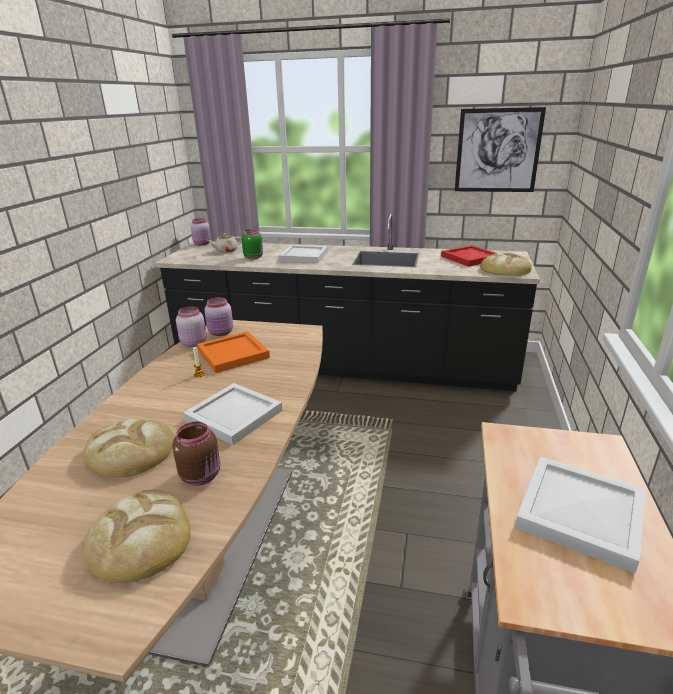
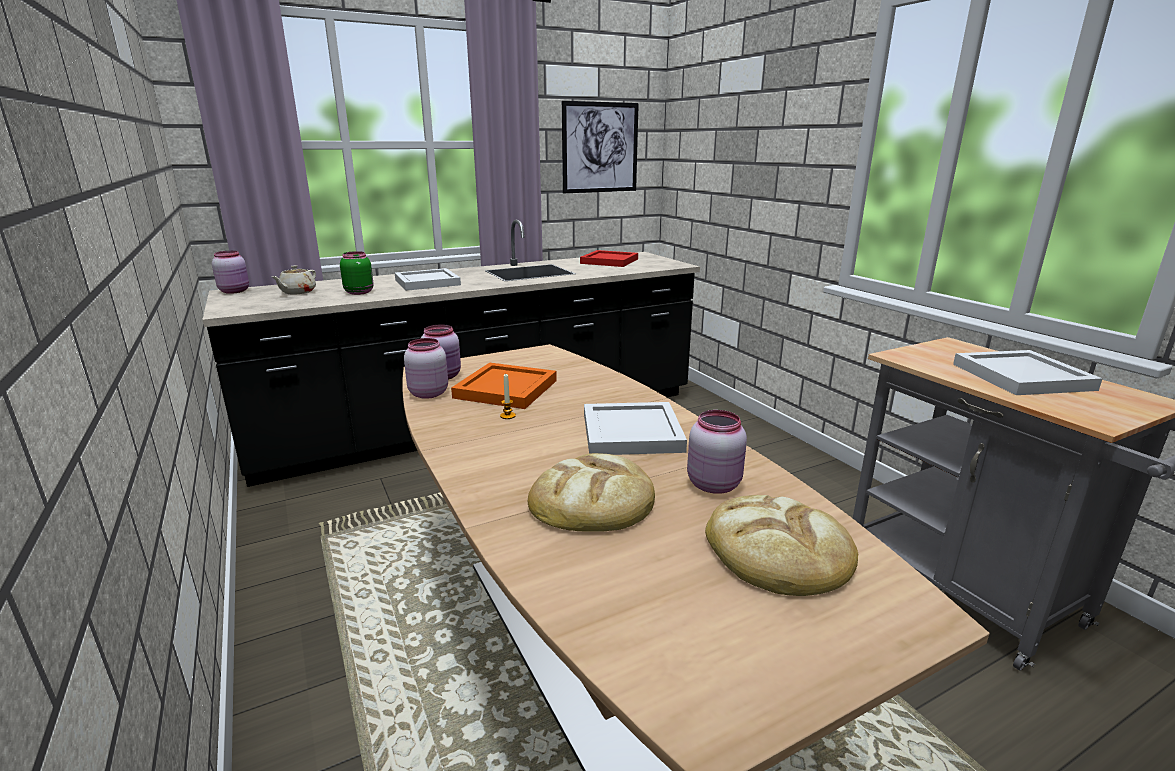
camera: 40 degrees left, 5 degrees down
(202, 475) = (714, 484): brown jar -> pink jar
(505, 269) = (658, 264): bread -> none

